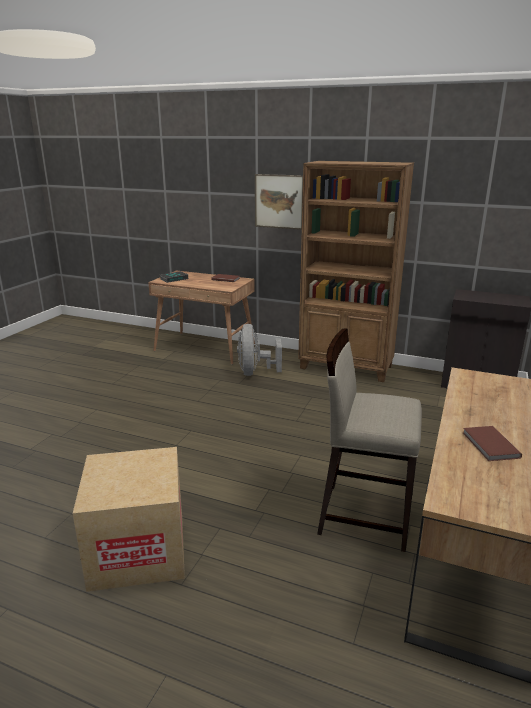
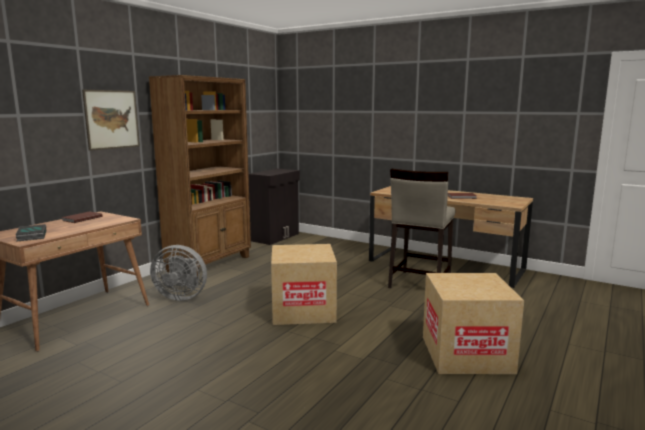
camera: 80 degrees left, 10 degrees down
(239, 433) = (303, 310): none -> cardboard box

